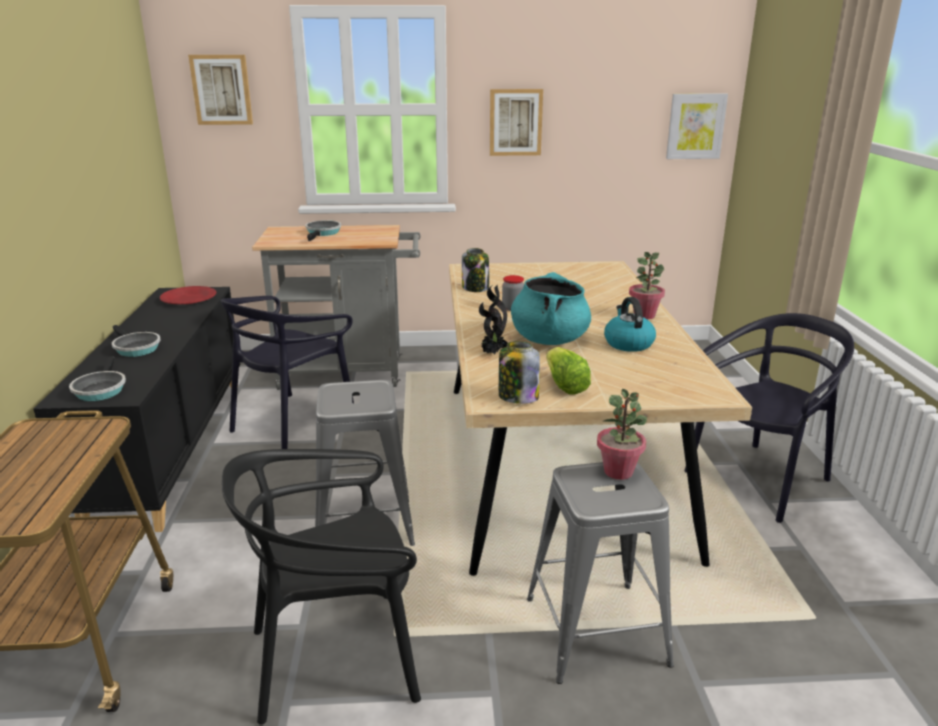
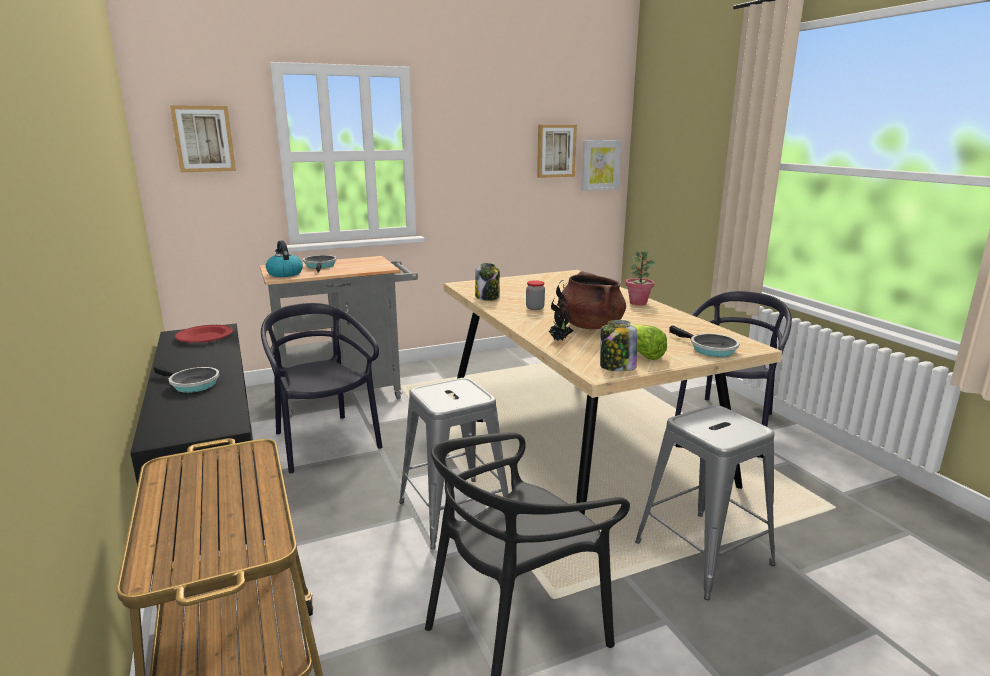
camera: 20 degrees left, 5 degrees down
(100, 389) = (191, 424): frying pan -> frying pan (709, 349)
(292, 422) = (324, 442): black chair -> black chair turned 135 degrees clockwise
(515, 122) = (469, 164): picture -> picture (556, 151)
(549, 339) = (590, 326): turquoise cooking pot -> brown cooking pot
(618, 471) = (715, 413): potted plant -> none
(628, 343) = (650, 322): kettle -> kettle (284, 274)

